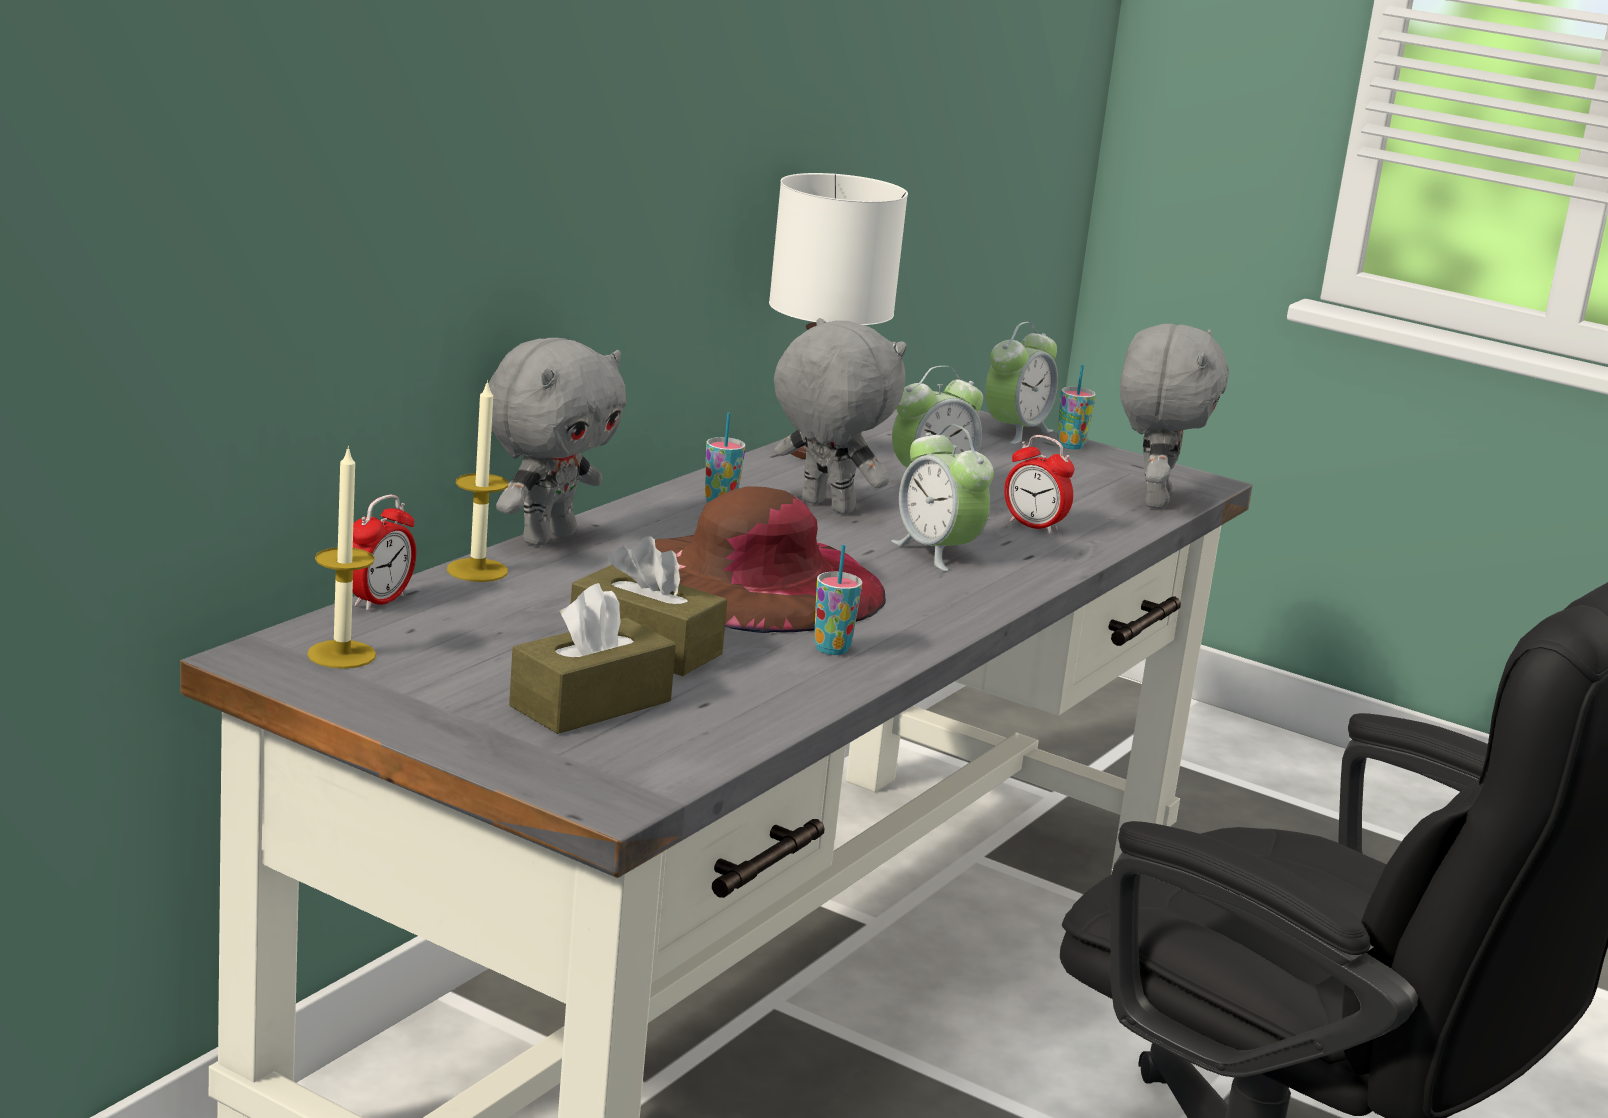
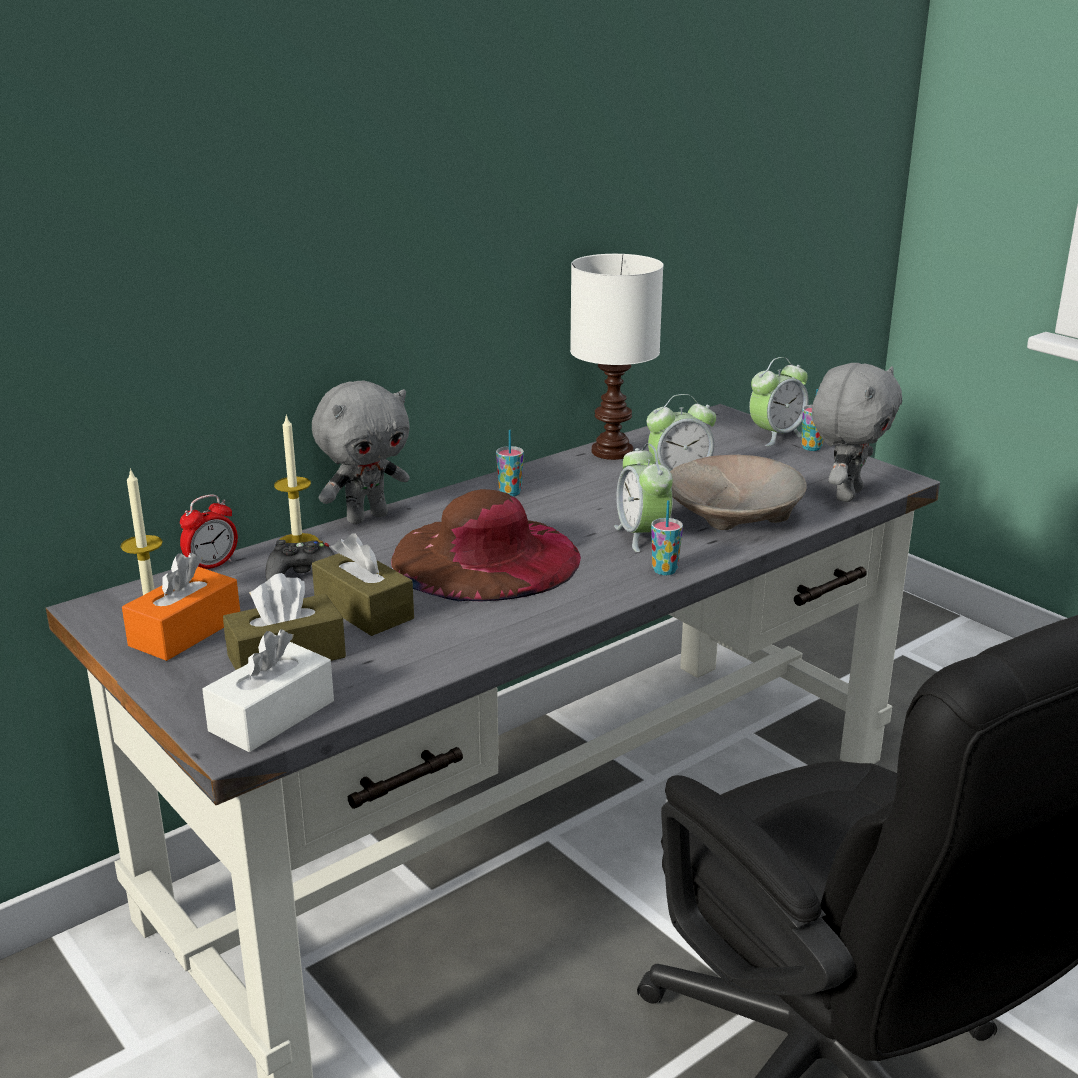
camera: 20 degrees right, 5 degrees up
(421, 681) = (185, 632): none -> orange tissue box
(519, 606) = (302, 573): none -> black game controller
(634, 769) = (272, 716): none -> white tissue box
(824, 507) = (585, 496): grey plush toy -> none
(832, 649) = (500, 617): cup -> cup (664, 570)
(1034, 526) = (734, 515): alarm clock -> beige bowl

